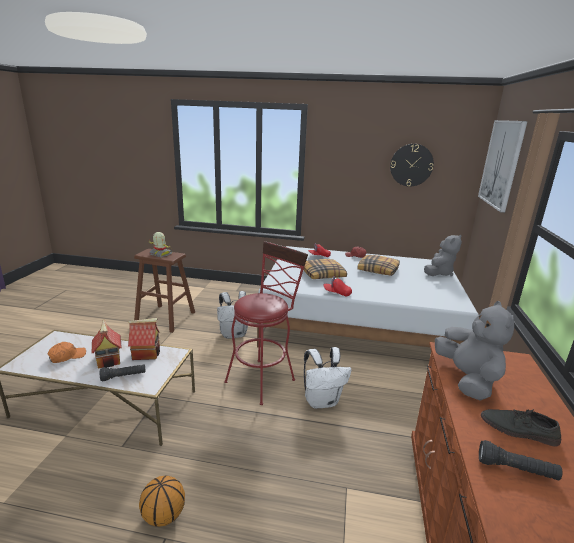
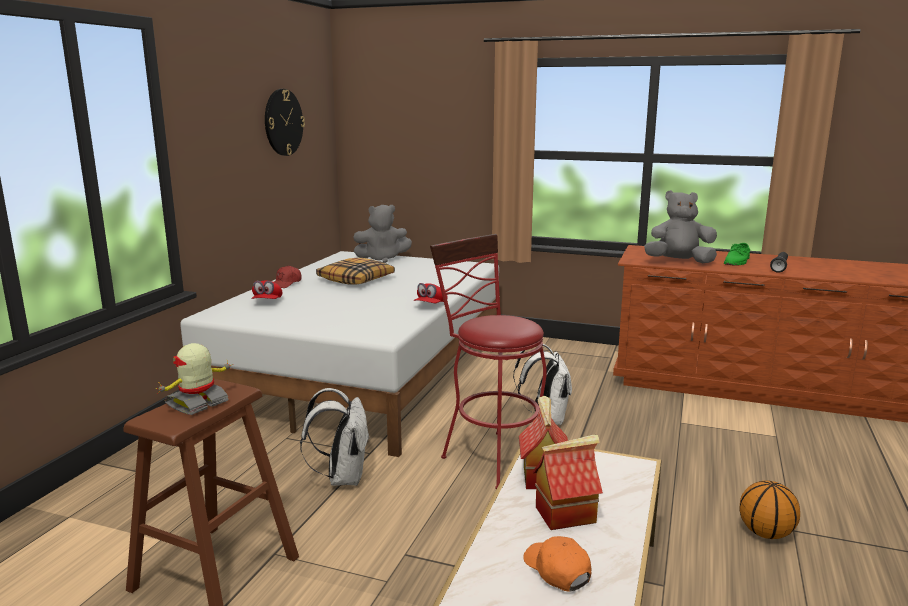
camera: 80 degrees left, 5 degrees down
(123, 377) = (617, 491): black flashlight -> none
(323, 274) = (355, 306): pillow -> none
(439, 273) = (382, 259): grey plush toy -> grey plush toy turned 120 degrees clockwise
(501, 163) = (391, 104): picture -> none
(518, 430) = (737, 261): grey shoe -> green shoe

